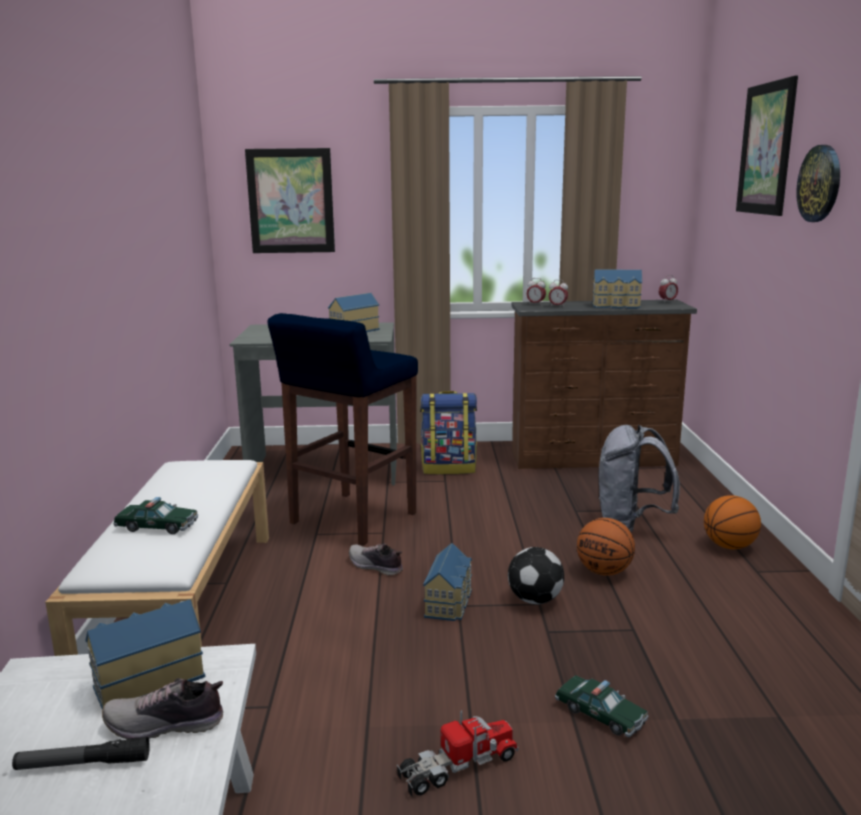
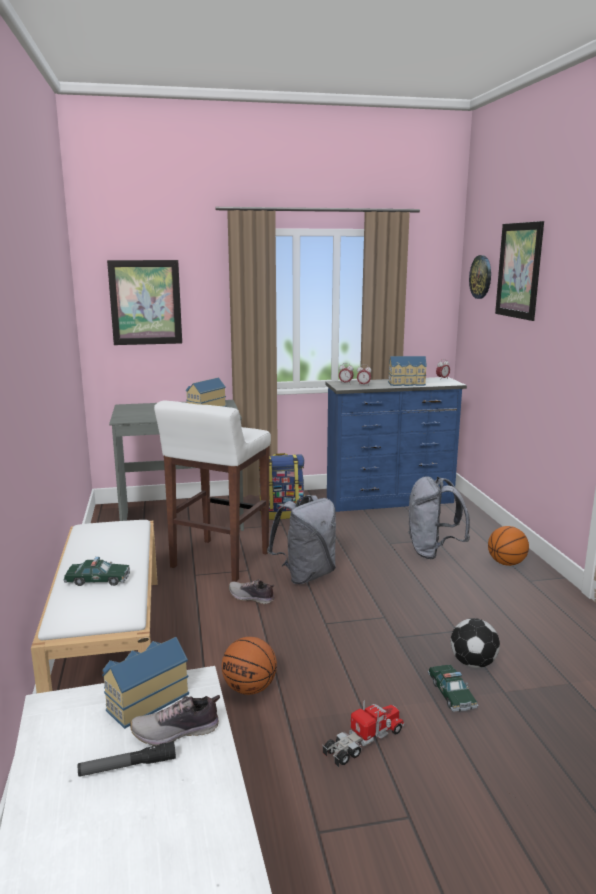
camera: 10 degrees left, 0 degrees up
(352, 519) = (219, 561): blue stool -> white stool
(450, 602) = (318, 621): toy house -> none
(454, 544) = (306, 575): none -> grey backpack
(535, 600) = (381, 614): football -> football (473, 663)
(594, 459) = (391, 500): brown dresser -> blue dresser
(600, 714) = (451, 694): toy car -> toy car turned 45 degrees clockwise
(604, 571) = (424, 589): basketball -> basketball (249, 688)
(820, 183) = (564, 301): wall clock -> wall clock (481, 277)

